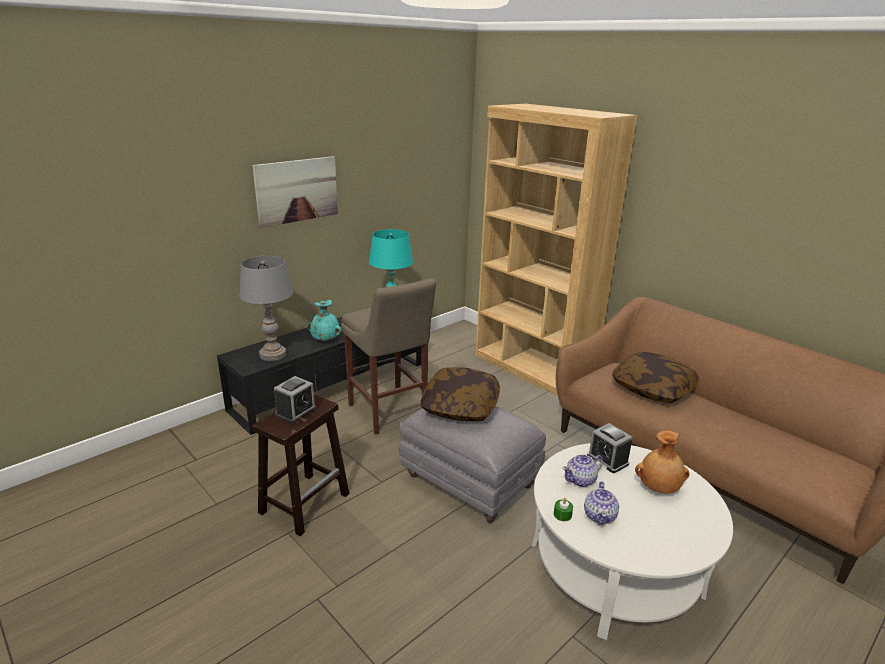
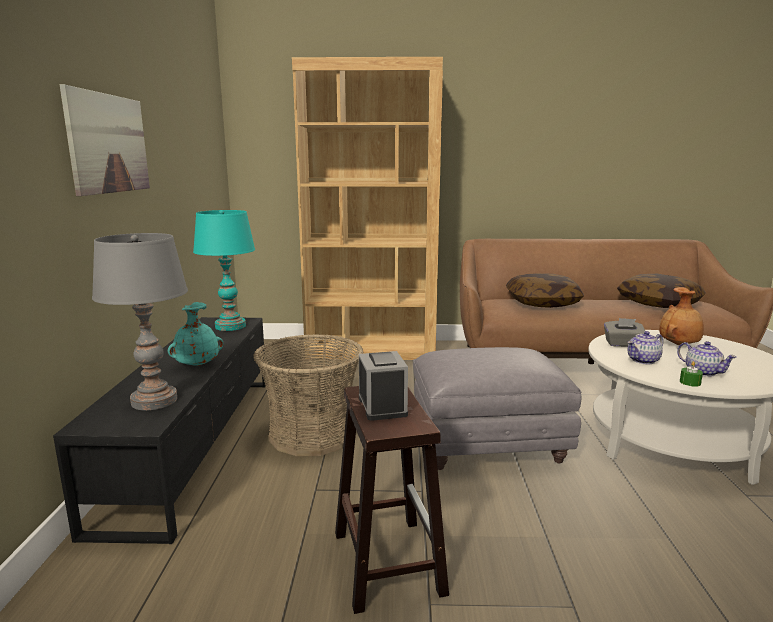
camera: 45 degrees left, 10 degrees down
(389, 413) = (312, 434): beige stool -> basket
(460, 406) = (467, 356): pillow -> pillow (658, 304)
(581, 480) = (643, 360): teapot -> teapot turned 45 degrees clockwise
(607, 460) = (623, 344): alarm clock -> grey tissue box

